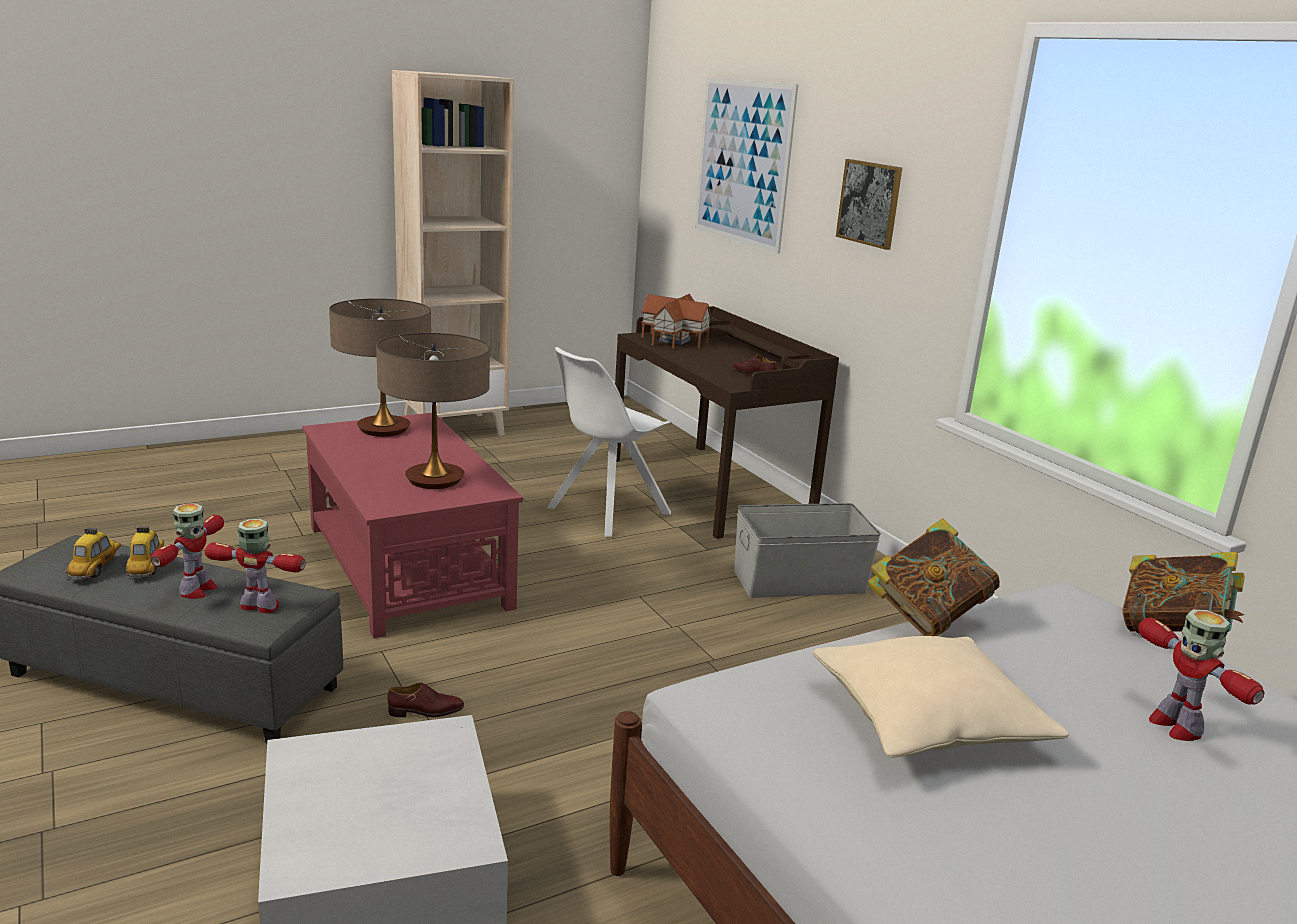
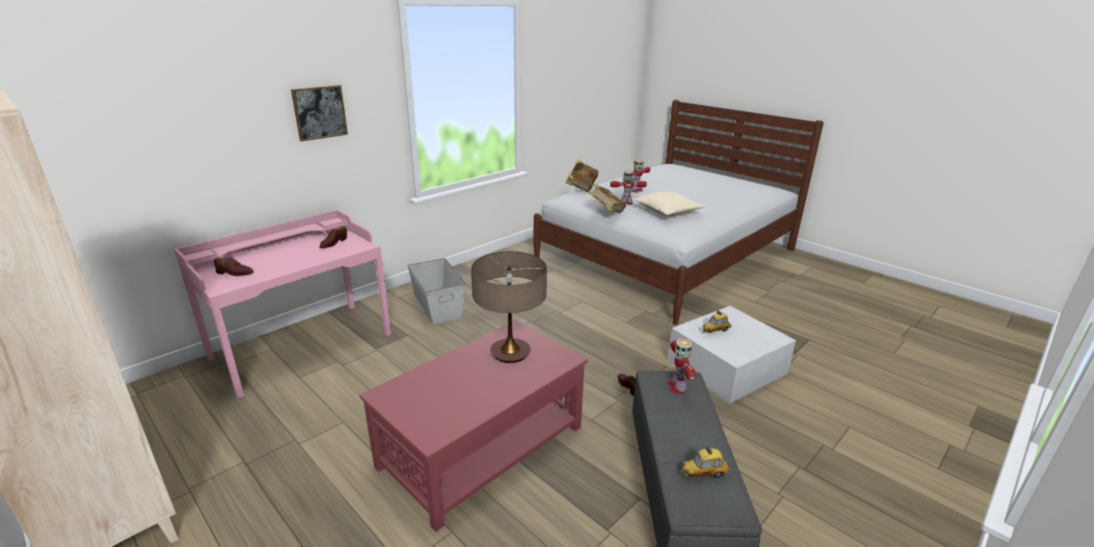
camera: 105 degrees left, 5 degrees up
(147, 567) = (681, 451): toy car -> toy car (716, 330)
(197, 590) = (684, 416): toy robot -> toy robot (626, 203)
(384, 429) = (417, 406): table lamp -> none
(605, 512) = (357, 380): white chair -> none
(675, 340) = (234, 273): toy house -> brown shoe
(709, 488) = (302, 345): brown desk -> pink desk
(743, 162) = (149, 120): picture -> none

